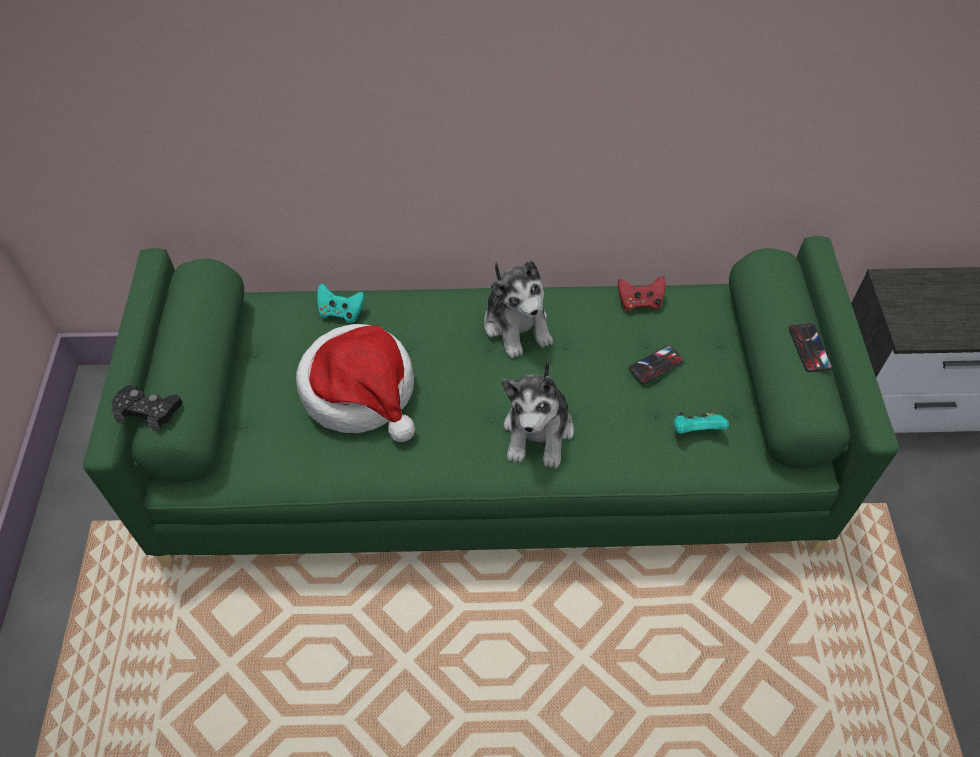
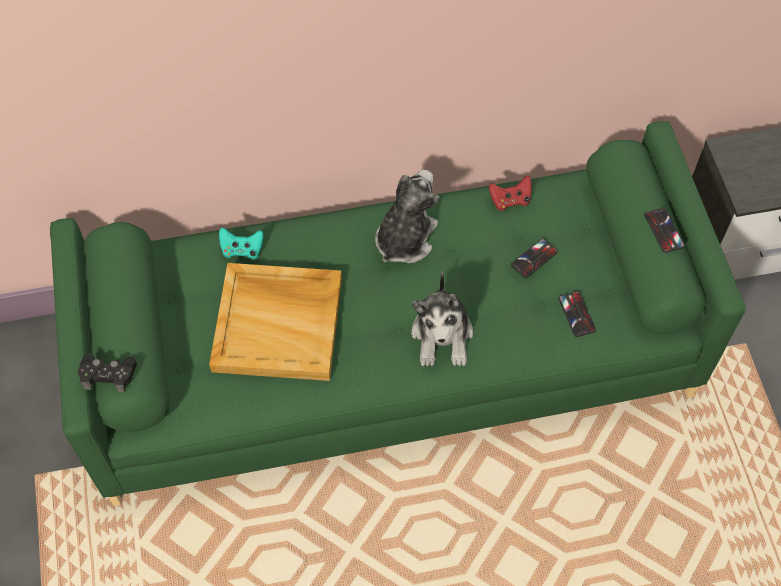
camera: 10 degrees left, 5 degrees up
(361, 392) = (279, 323): hat -> beige tray
(517, 325) = (404, 239): plush toy -> plush toy turned 120 degrees counterclockwise
(695, 431) = (577, 314): turquoise game controller -> phone

